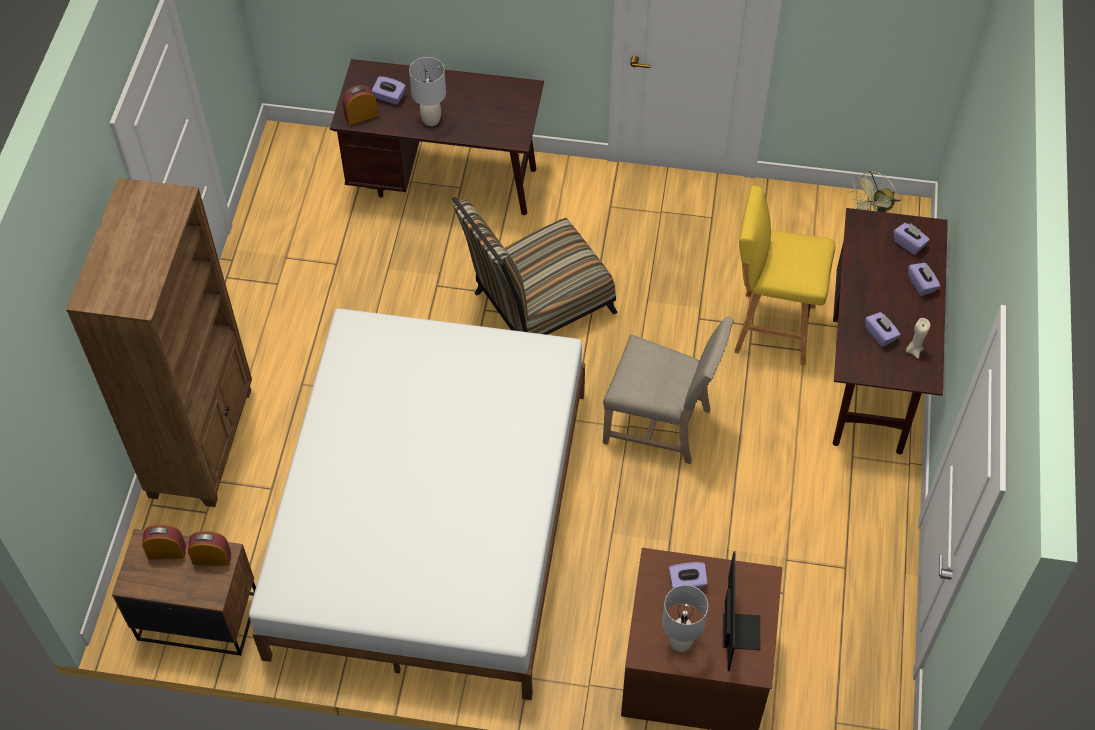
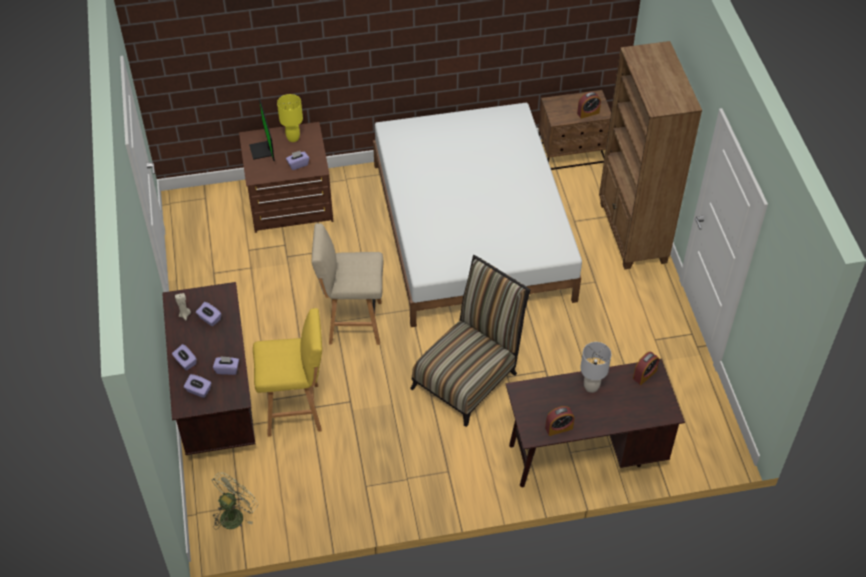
camera: 160 degrees right, 5 degrees down
(212, 558) = (562, 116): alarm clock -> alarm clock (559, 428)
(389, 97) = (634, 396): purple tissue box -> purple tissue box (227, 369)
(661, 424) = (352, 322): beige chair -> beige stool
(680, 642) = (293, 138): grey table lamp -> yellow table lamp

